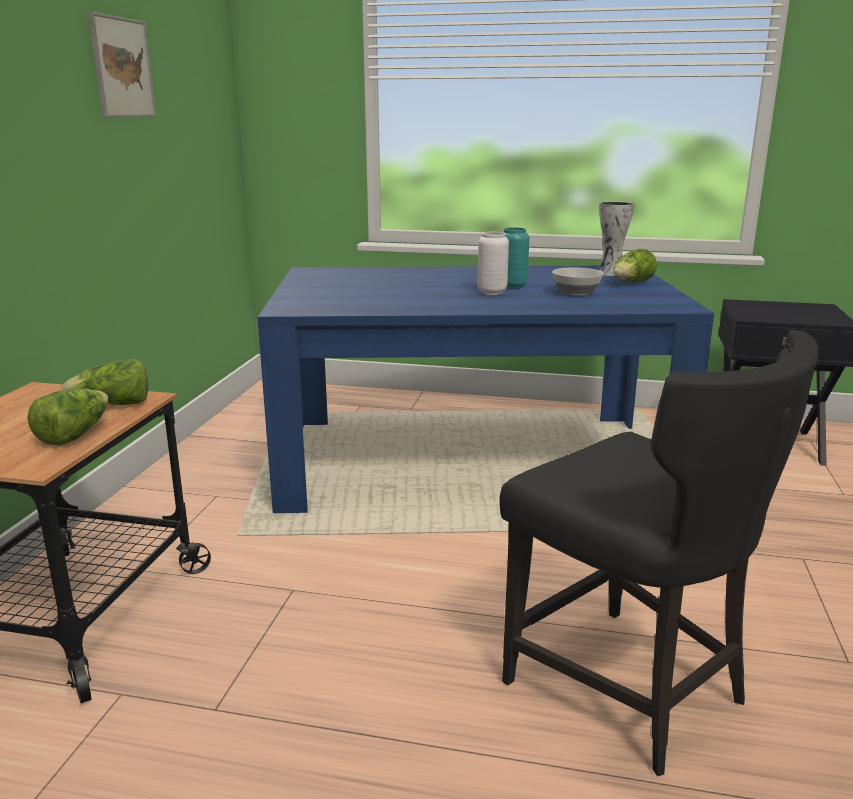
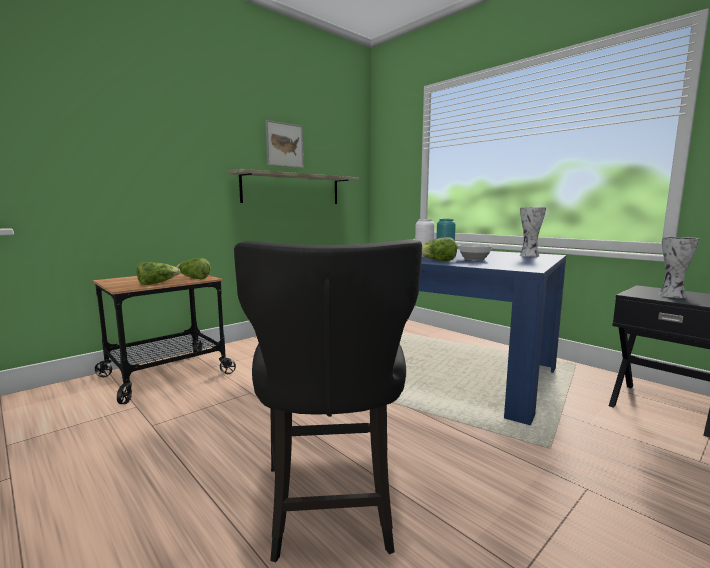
camera: 35 degrees right, 10 degrees down
(144, 165) = (292, 189): none -> shelf
(632, 283) = (529, 259): lettuce -> lettuce (437, 261)
(782, 313) = (672, 296): none -> vase

